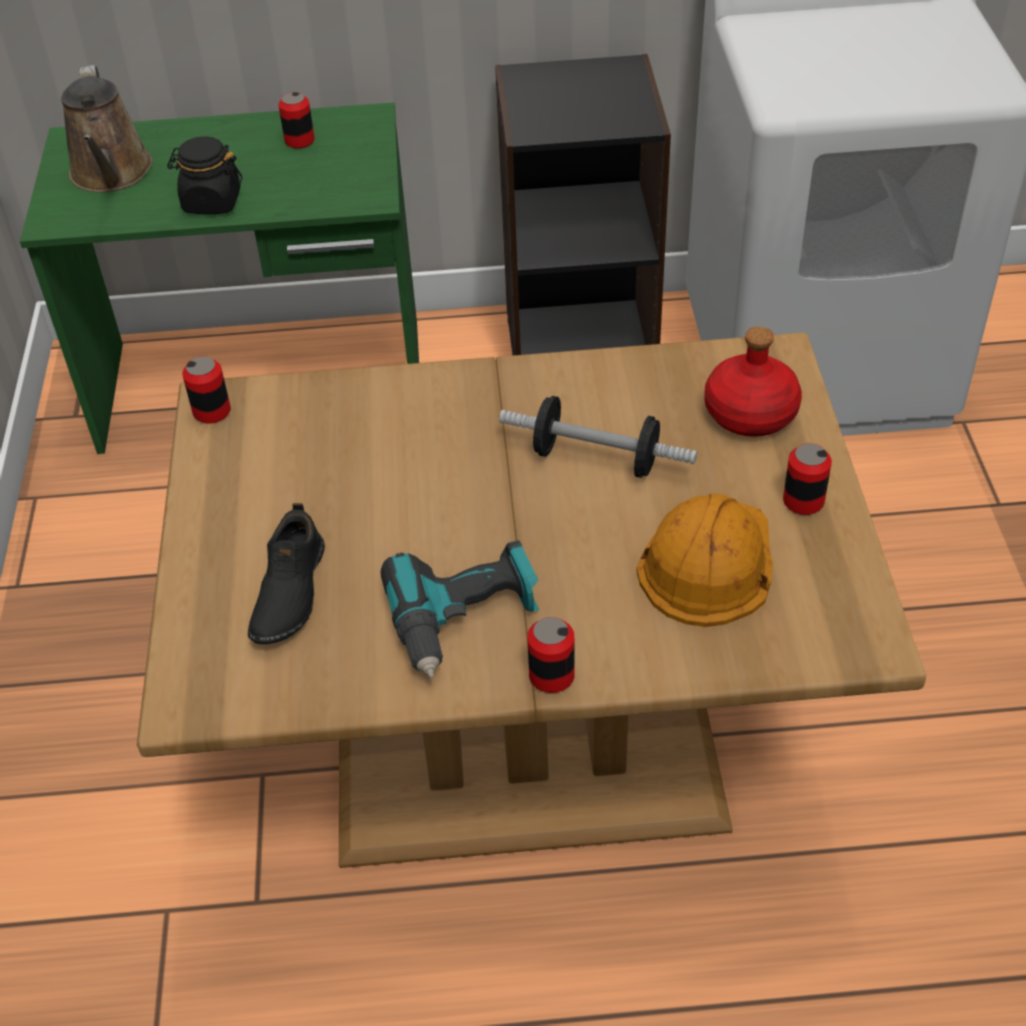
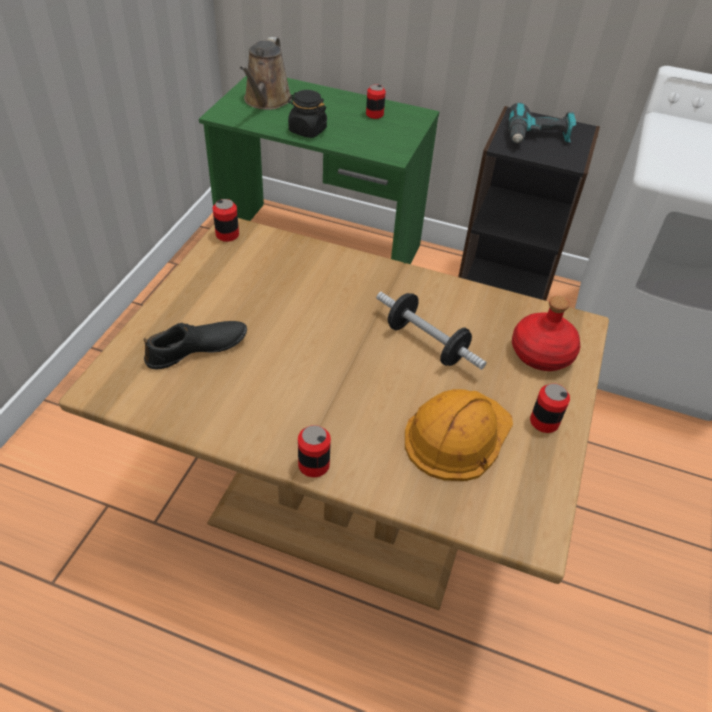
camera: 20 degrees right, 0 degrees up
(288, 592) = (197, 349): black shoe -> black shoe turned 150 degrees counterclockwise
(465, 620) = (285, 408): power drill -> power drill (537, 137)

